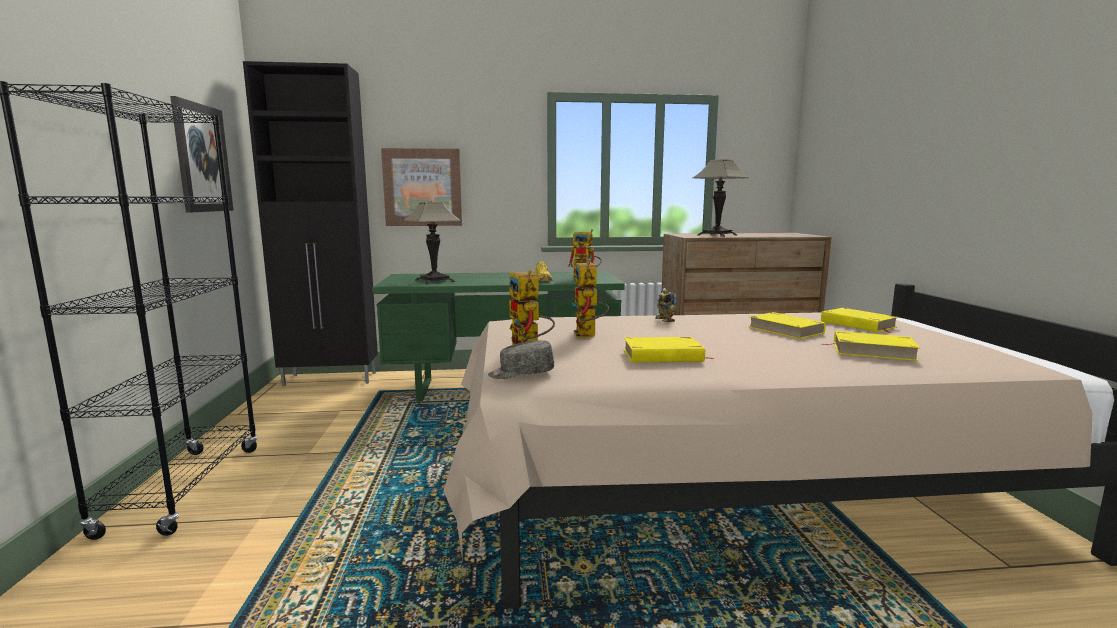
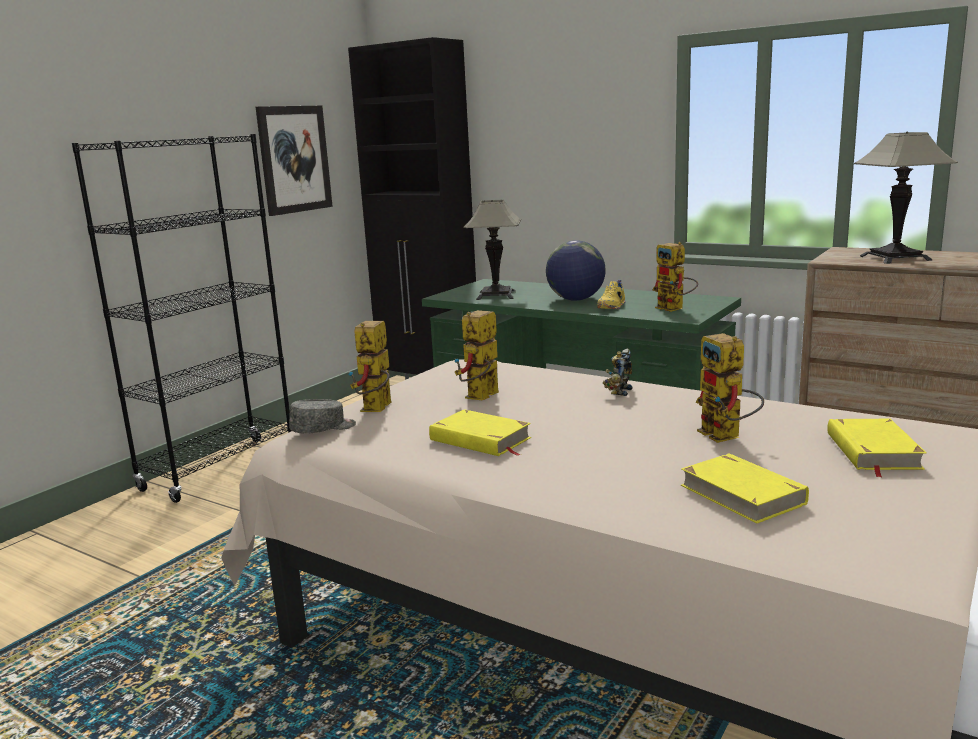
camera: 40 degrees right, 5 degrees up
(423, 187) = (527, 173): picture -> none
(505, 279) = (576, 300): none -> globe
(521, 373) = (323, 429): grey cap -> grey cap turned 120 degrees clockwise
(785, 330) = (727, 437): yellow book -> toy robot

